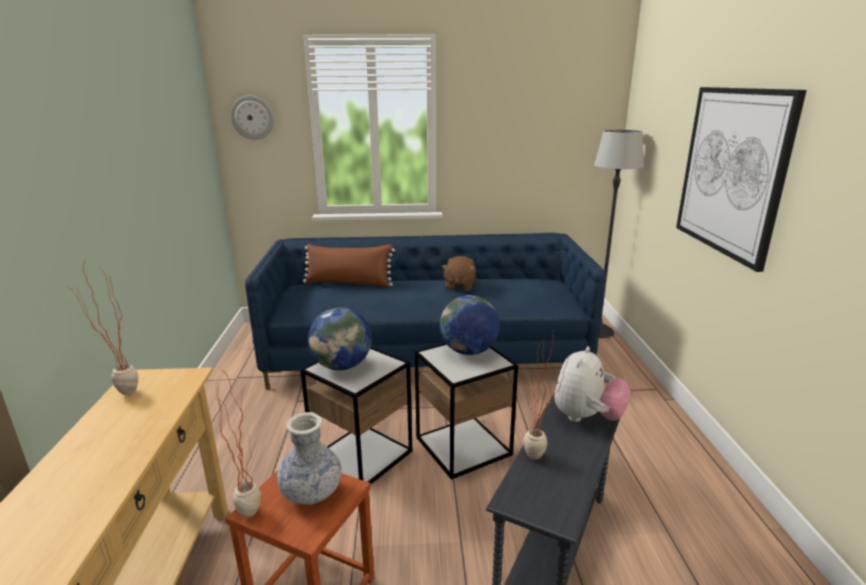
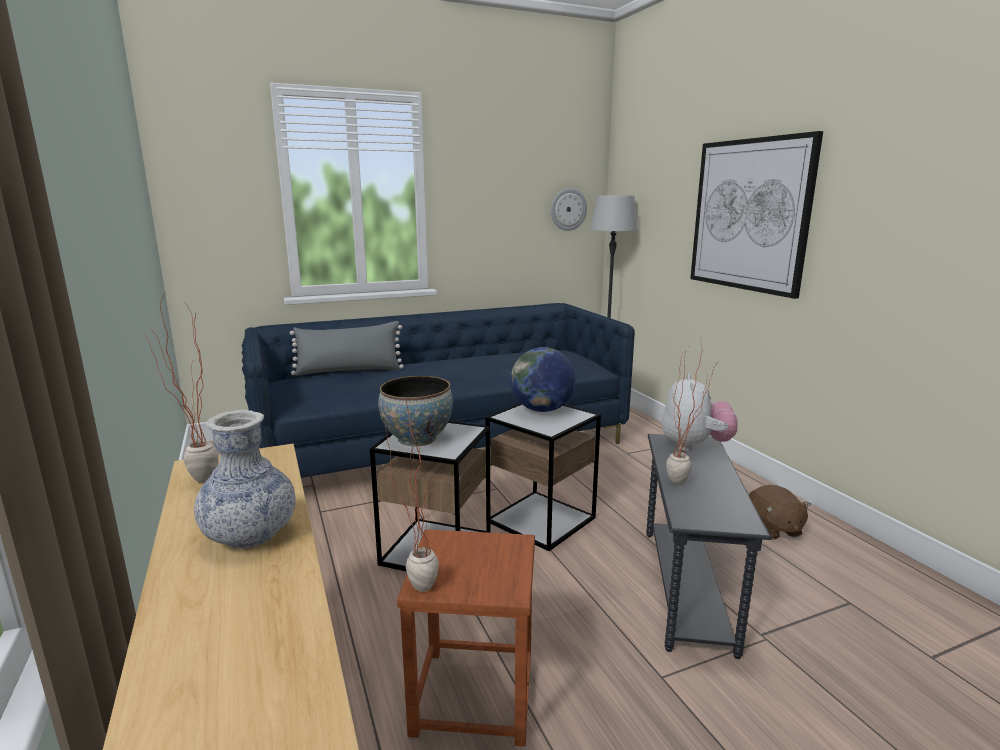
camera: 20 degrees left, 5 degrees down
(253, 117) = (204, 179): wall clock -> wall clock (568, 209)
(311, 492) = (478, 555): vase -> vase (250, 535)
(342, 366) = (417, 439): globe -> bowl
(348, 283) = (349, 371): brown pillow -> grey pillow
(459, 285) = (477, 361): brown plush toy -> brown plush toy (773, 529)

